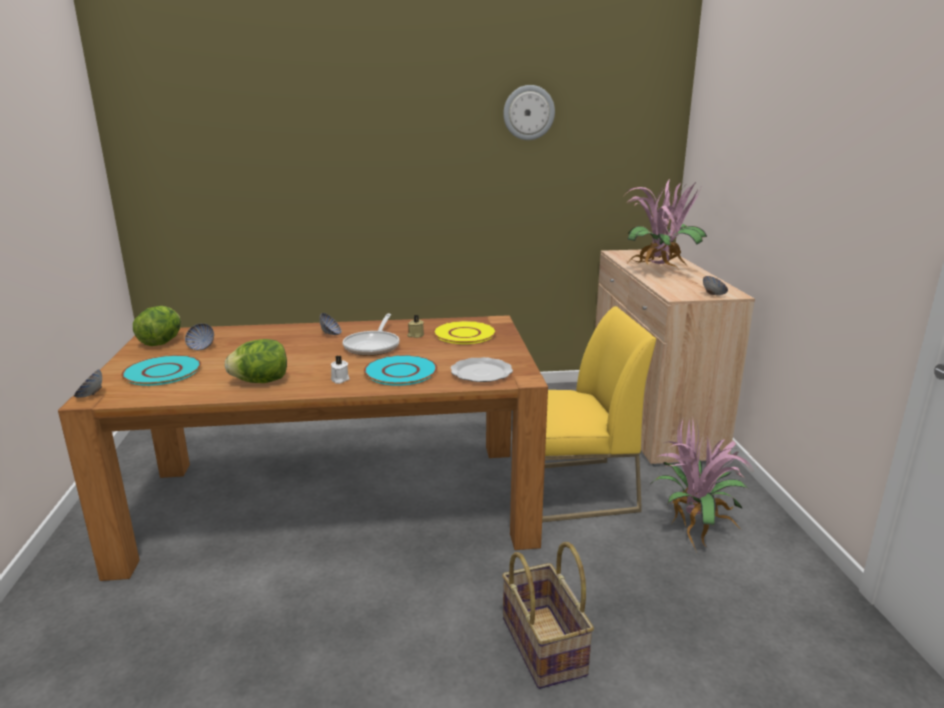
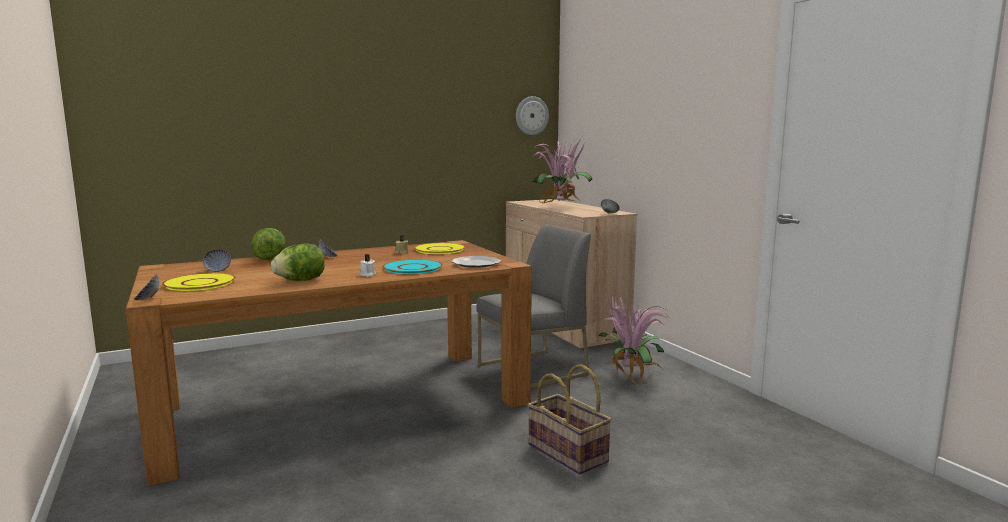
camera: 20 degrees left, 10 degrees down
(161, 342) = (173, 270): lettuce -> lettuce (270, 259)
(163, 371) = (200, 283): turquoise plate -> yellow plate
(373, 346) = (373, 259): frying pan -> none
(528, 112) = (447, 94): wall clock -> wall clock (531, 115)
(572, 490) = (532, 370): yellow chair -> grey chair

